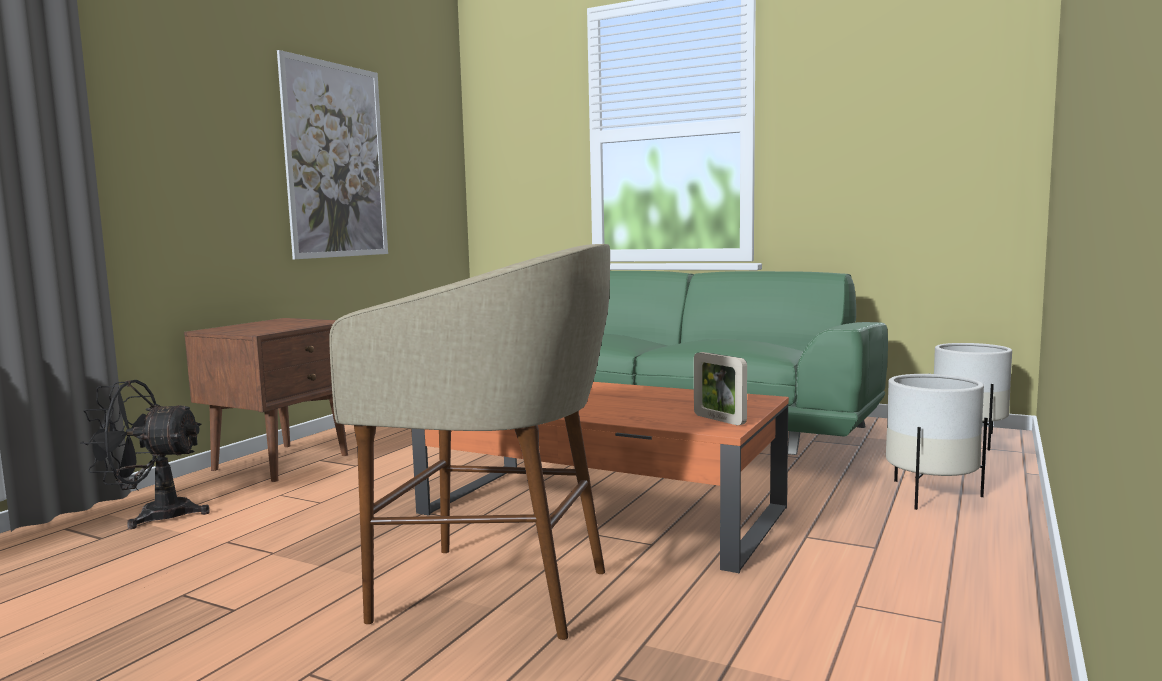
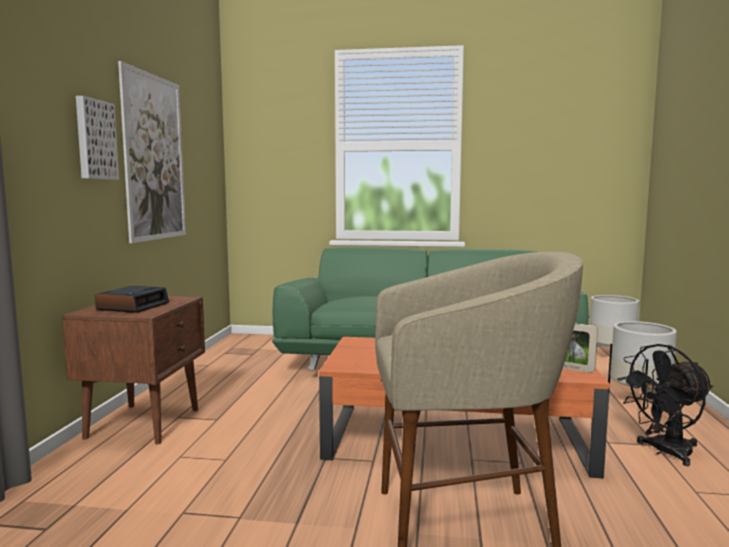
camera: 20 degrees left, 0 degrees up
(153, 515) = (75, 495): black fan -> black fan (665, 452)
(239, 141) = (94, 140): none -> picture
(263, 326) = (133, 306): none -> alarm clock

